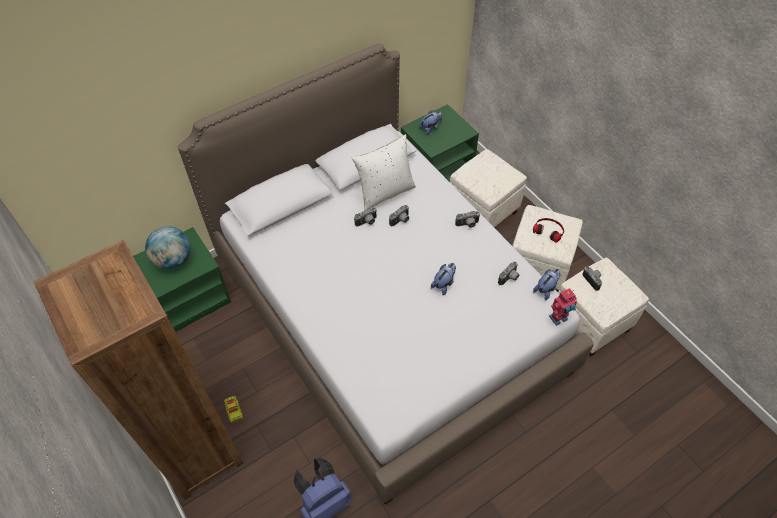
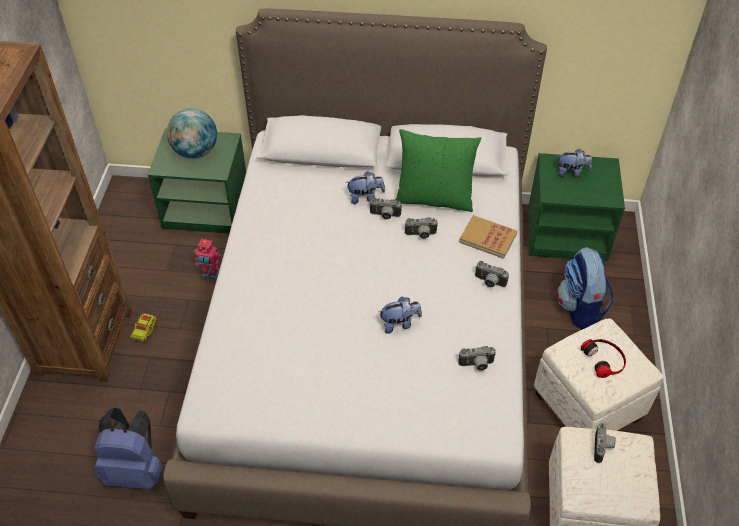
camera: 40 degrees right, 5 degrees down
(385, 192) = (434, 198): white pillow -> green pillow
(440, 198) = (488, 238): none -> book
(483, 211) = (580, 308): white ottoman -> backpack
(546, 289) = (507, 404): plush toy -> plush toy (365, 197)
(559, 319) = (489, 444): toy robot -> toy robot (211, 274)

